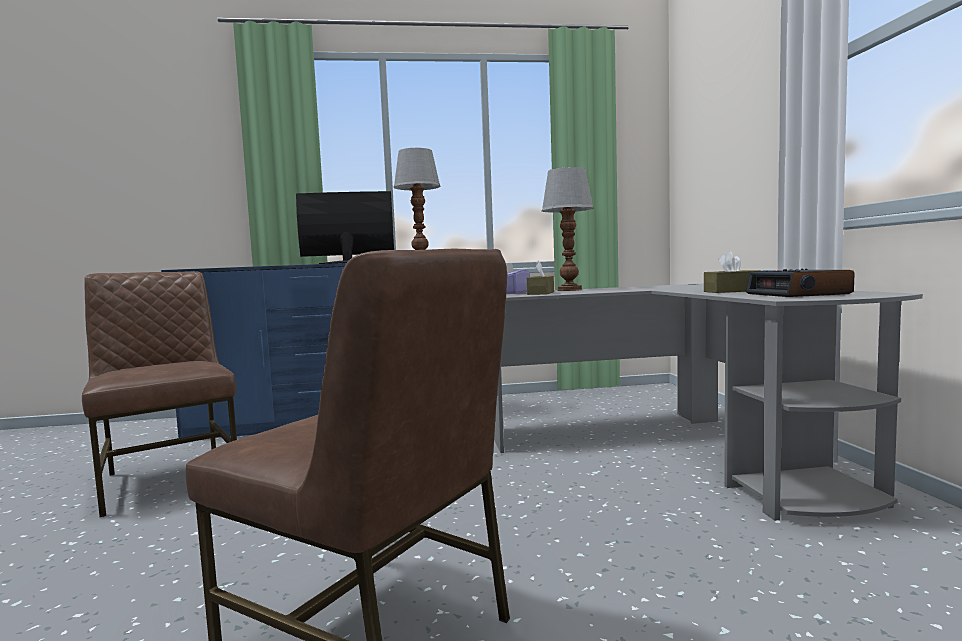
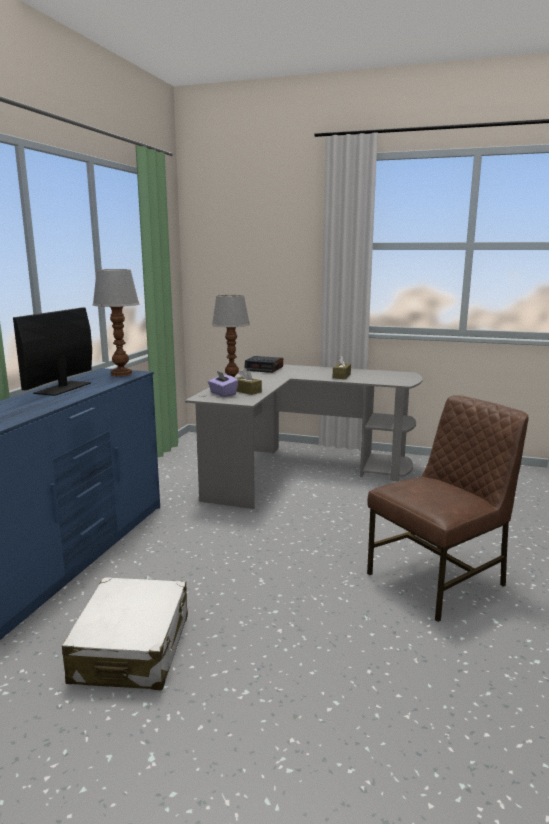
camera: 65 degrees left, 10 degrees up
(170, 478) = (132, 649): brown chair -> white suitcase
(798, 294) = (383, 377): alarm clock -> alarm clock (264, 369)

